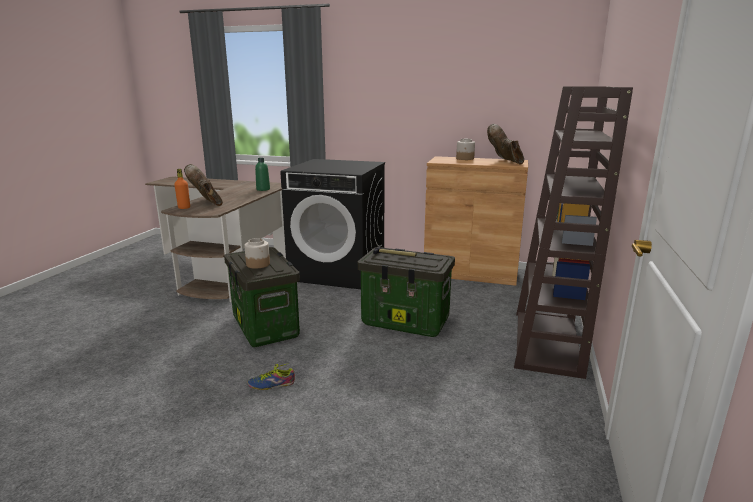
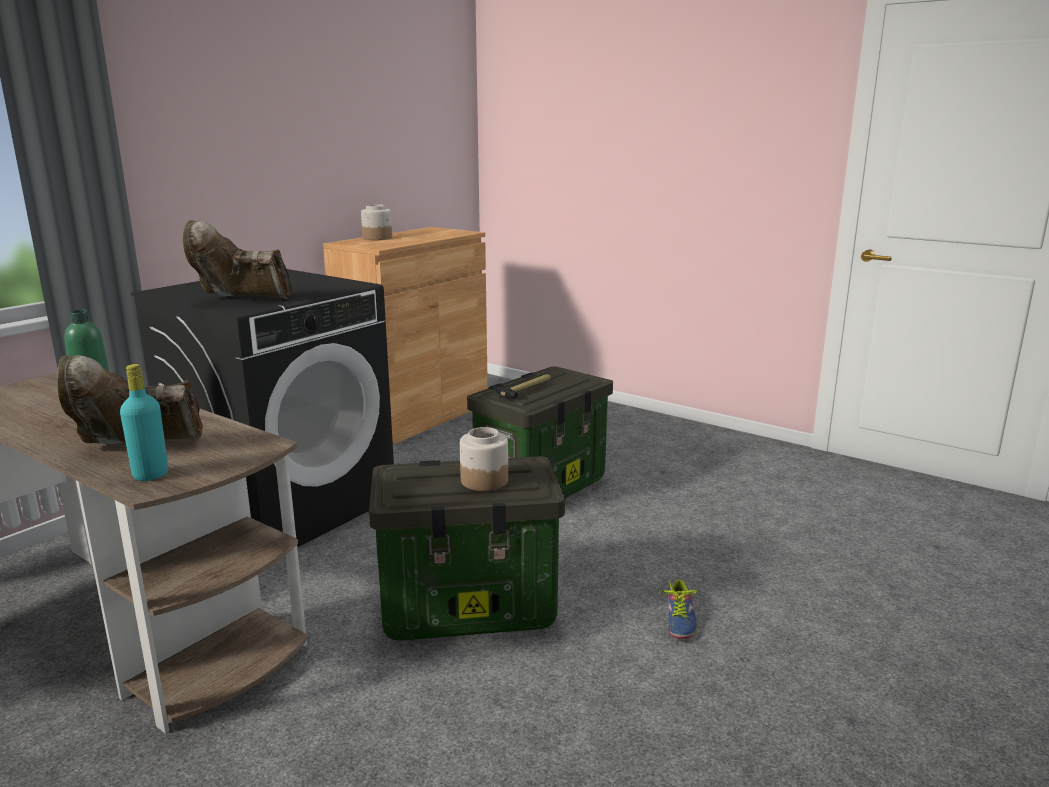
camera: 70 degrees left, 0 degrees up
(184, 208) = (151, 475): orange bottle -> turquoise bottle
(505, 161) = (433, 232): brown boot -> brown boot (241, 301)
(548, 343) = (648, 427): brown bookcase -> none

